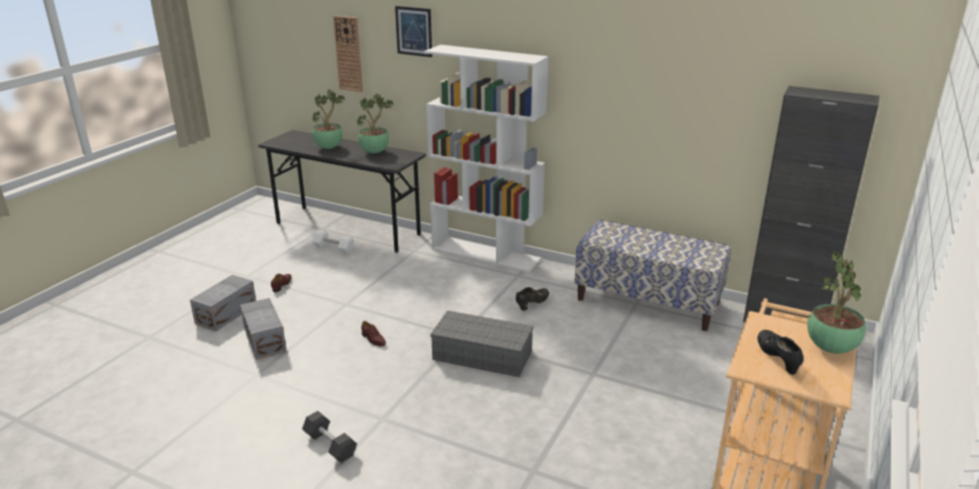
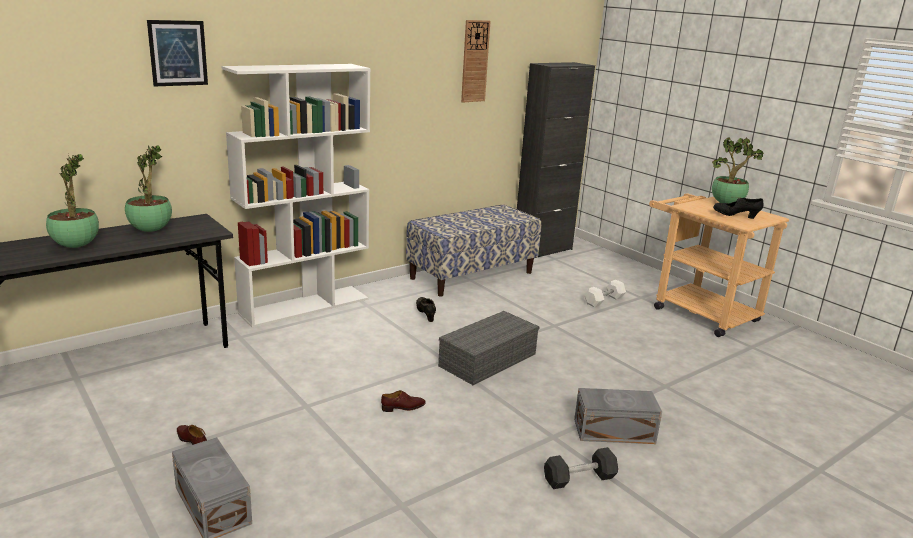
camera: 65 degrees left, 5 degrees down
(265, 339) = (323, 482): grey storage box -> grey storage box (612, 430)
(333, 248) = (148, 382): white dumbbell -> white dumbbell (604, 301)
(348, 54) = (61, 99): wall clock -> wall clock (474, 61)

